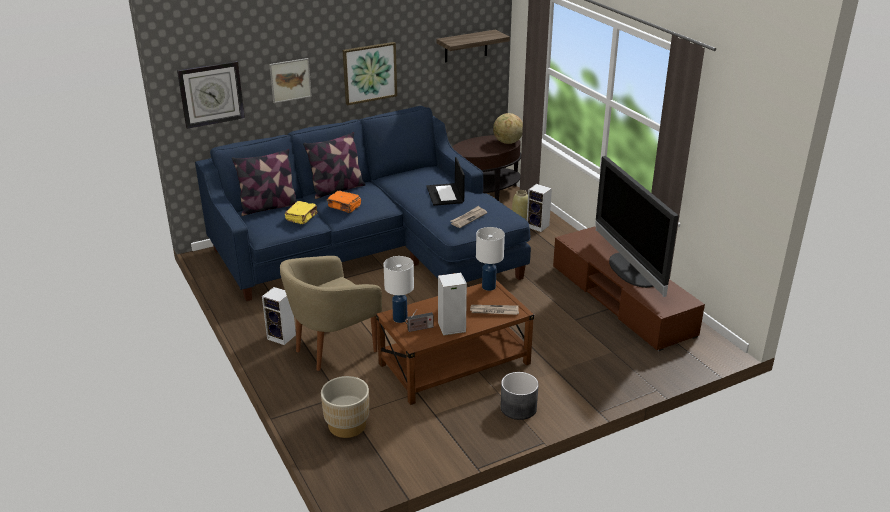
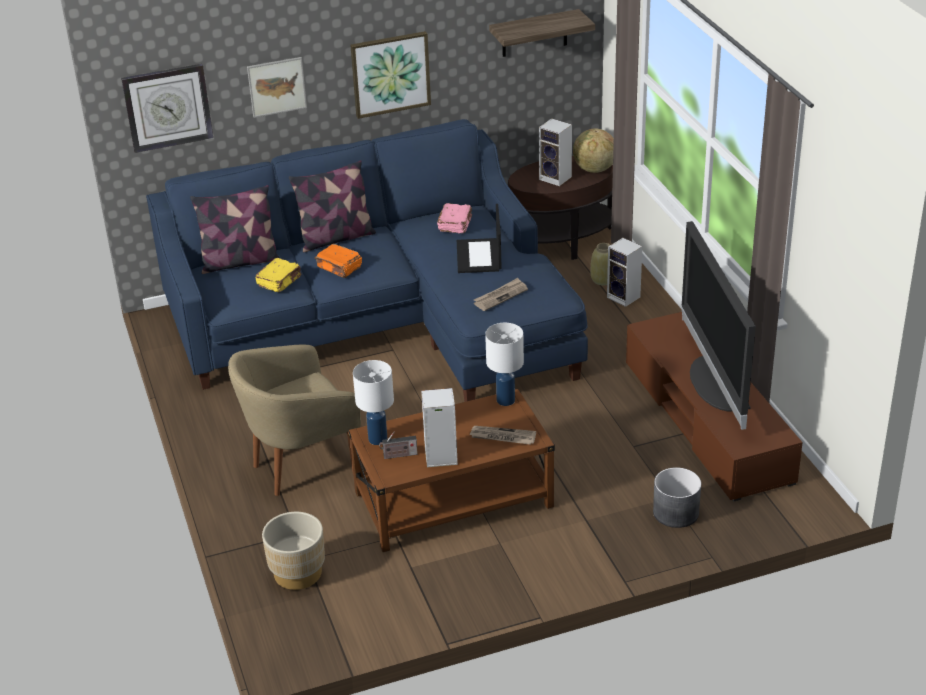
camera: 10 degrees right, 5 degrees up
(282, 337) = (240, 445): speaker -> speaker (556, 178)
(422, 177) = (455, 225): none -> pink book
(518, 408) = (521, 568): grey planter -> grey planter (676, 513)

